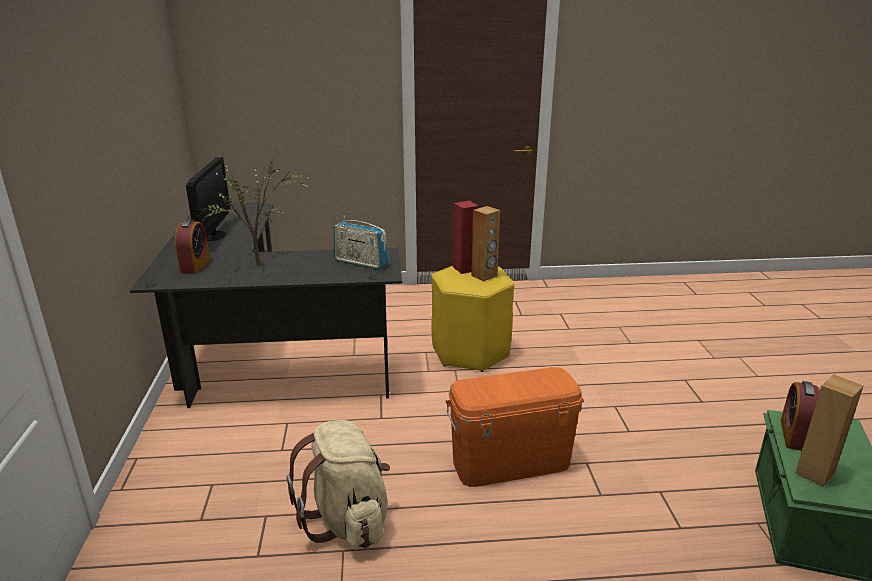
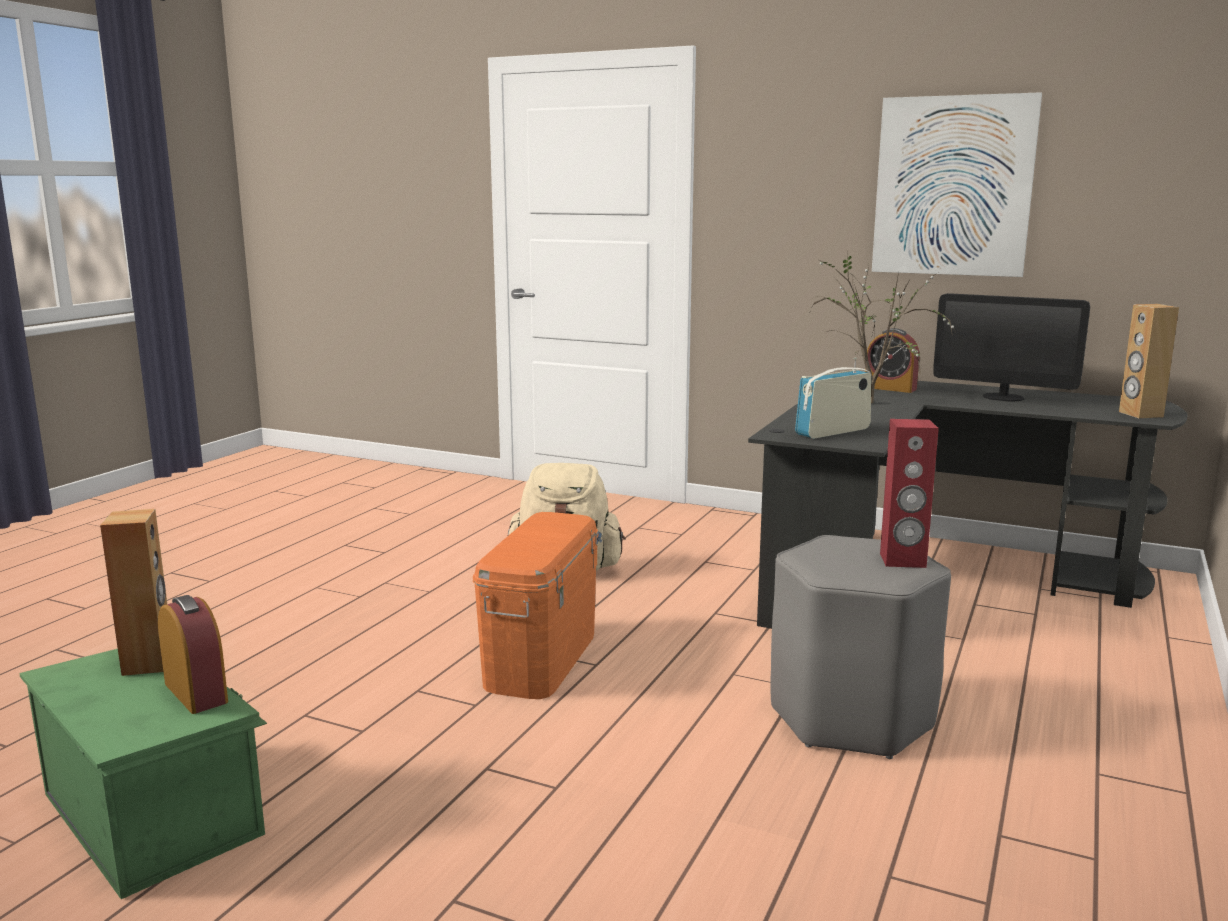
camera: 120 degrees right, 10 degrees down
(119, 101) = (952, 186): none -> picture
(470, 352) = (850, 718): yellow stool -> grey stool
(484, 276) = (855, 566): brown speaker -> brown speaker (1140, 414)

